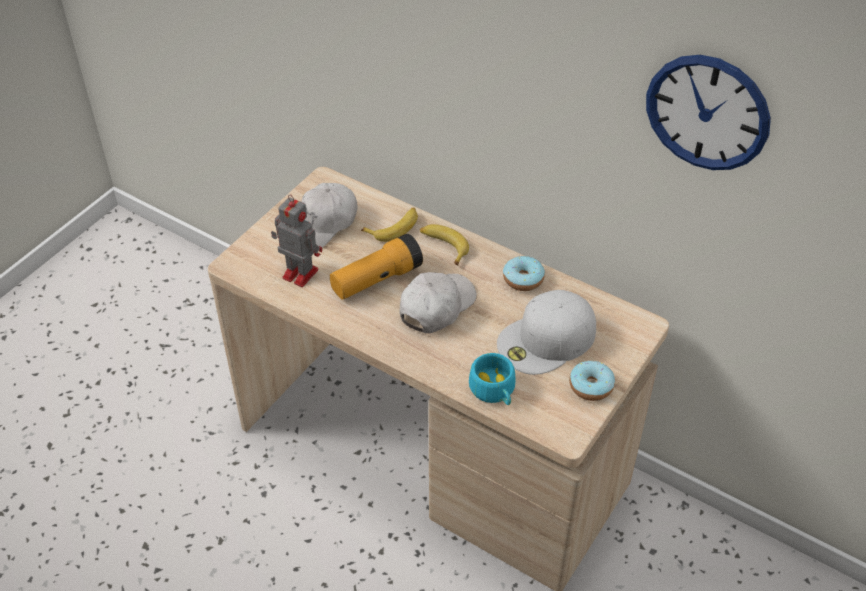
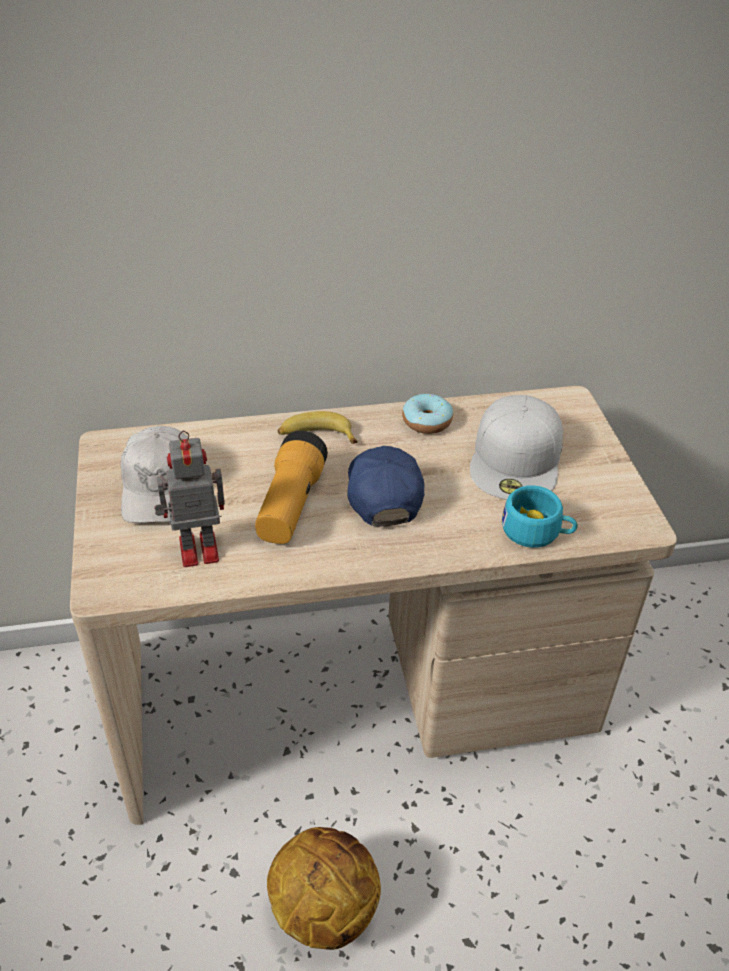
camera: 45 degrees left, 5 degrees down
(287, 549) = (323, 909): none -> basketball
(394, 228) = (244, 447): banana -> none
(436, 307) = (383, 493): white cap -> blue cap
(591, 386) = (603, 473): donut -> none
(707, 112) = (620, 102): wall clock -> none

